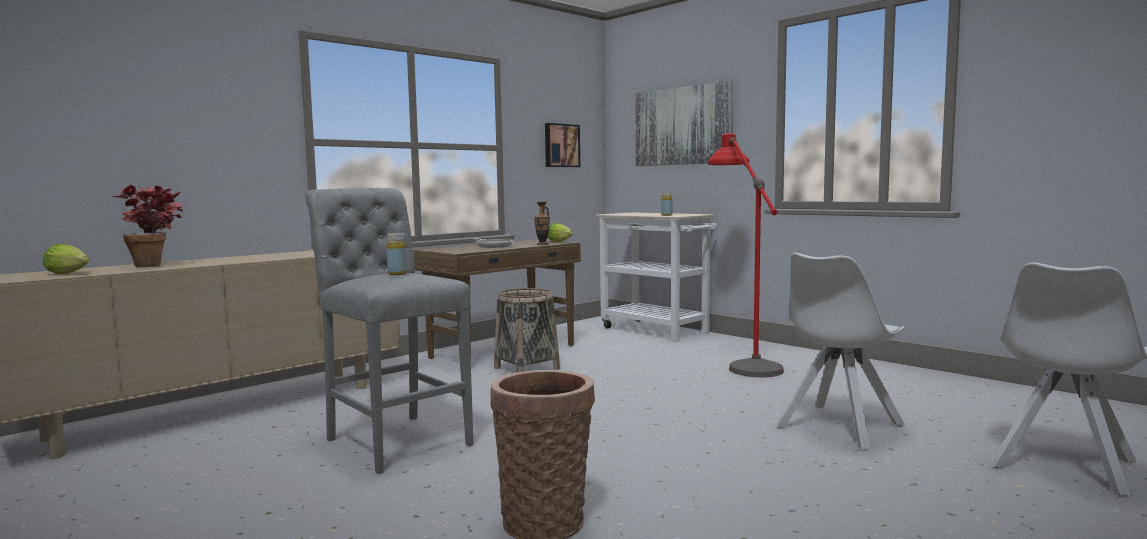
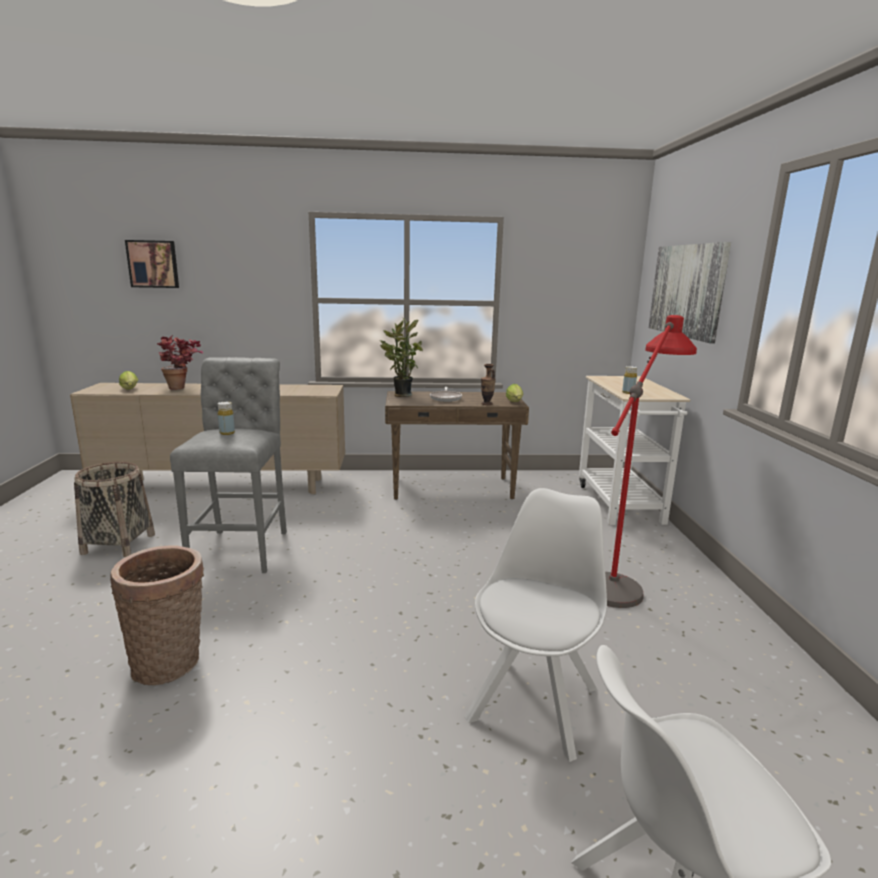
camera: 40 degrees right, 10 degrees up
(441, 249) = (400, 395): none -> potted plant
(526, 368) = (433, 512): basket -> basket (119, 544)
(561, 145) = (573, 300): picture -> picture (153, 264)
(837, 426) = (535, 701): white chair -> white chair turned 120 degrees clockwise

